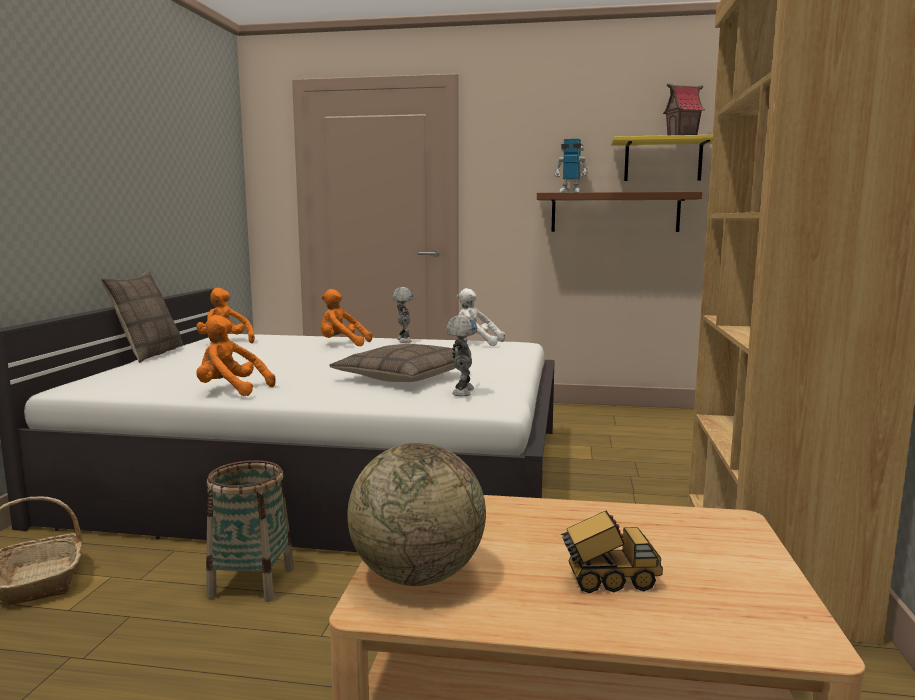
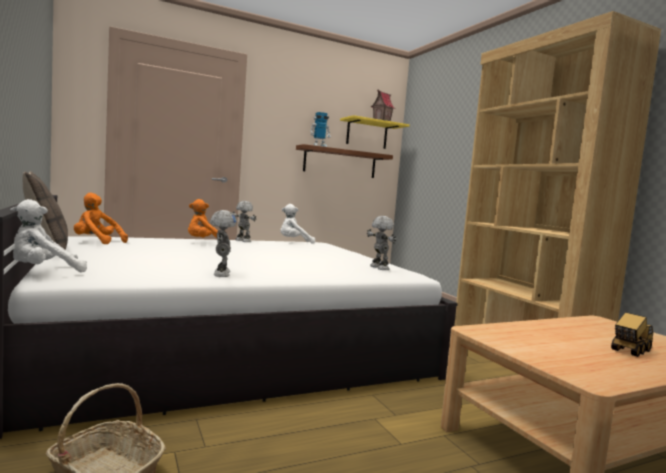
camera: 35 degrees left, 5 degrees down
(81, 380) = (43, 272): none -> white plush toy
(231, 390) = (220, 274): orange plush toy -> toy robot
(251, 582) = (299, 425): basket -> none
(401, 376) = (315, 261): pillow -> none
(417, 575) = (568, 364): globe -> none

